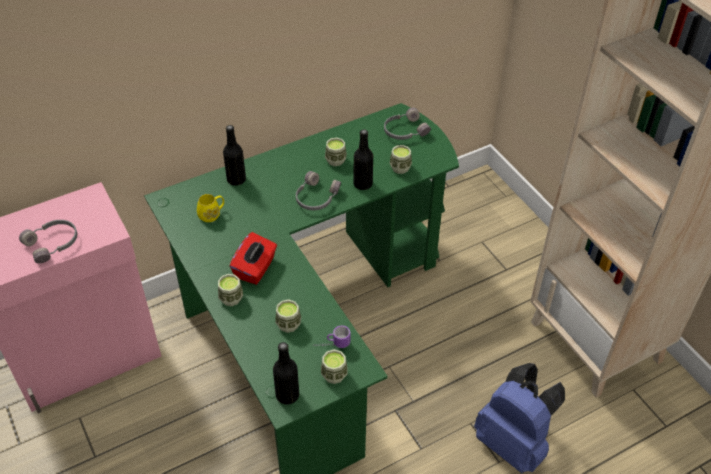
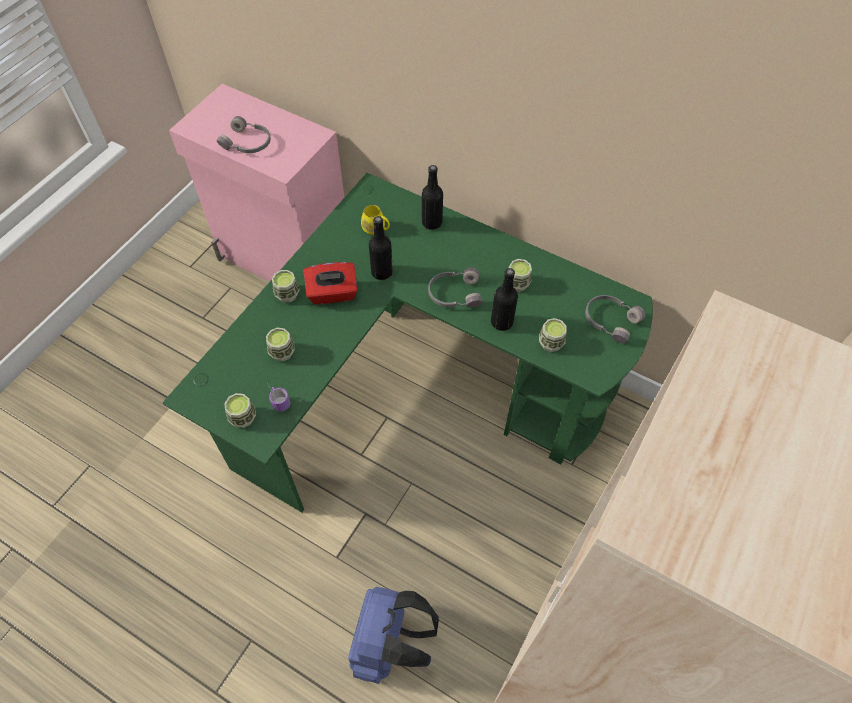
camera: 60 degrees right, 10 degrees up
(287, 395) = (201, 392): black bottle -> black bottle (382, 272)

